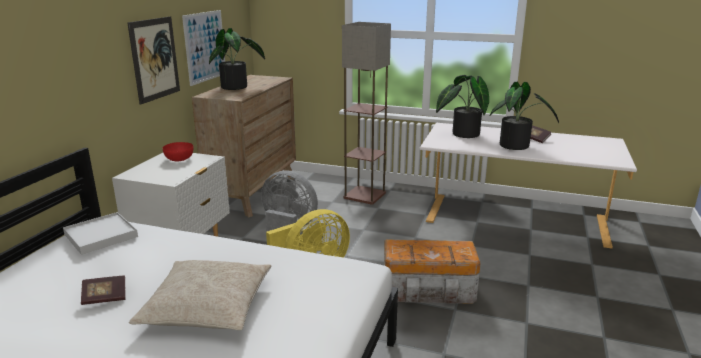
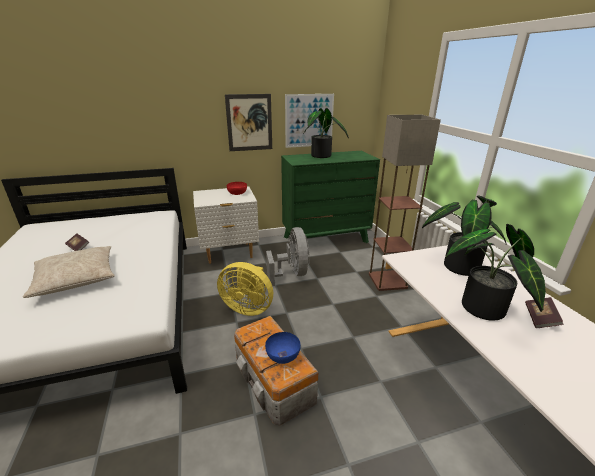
camera: 55 degrees right, 5 degrees up
(101, 235) = (147, 219): white tray -> none
(253, 193) = (325, 239): brown dresser -> green dresser
(445, 248) = (282, 356): none -> blue bowl

